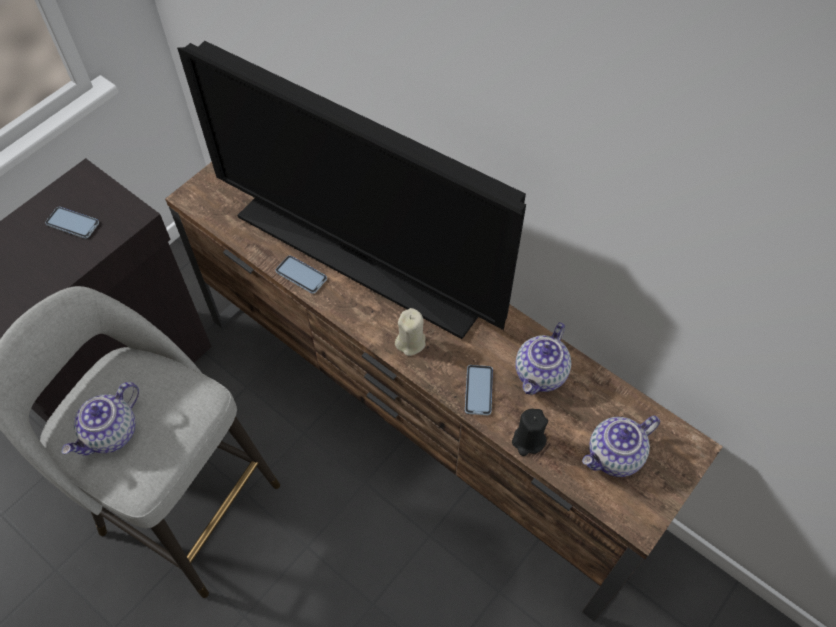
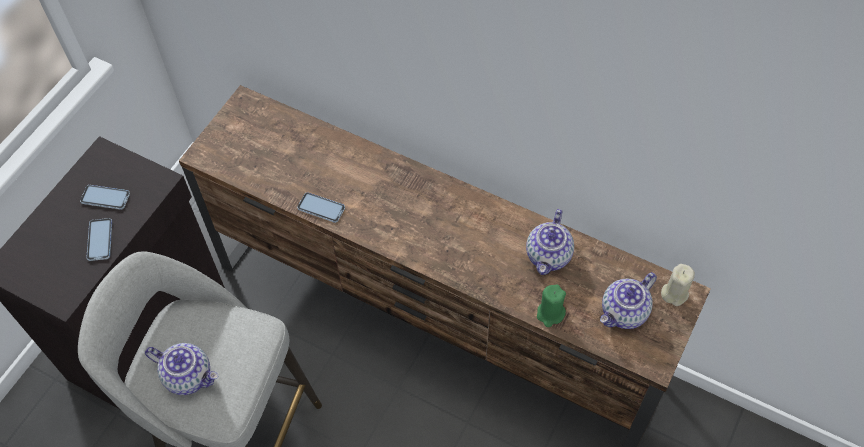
camera: 10 degrees left, 0 degrees up
(111, 433) = (189, 376): teapot -> teapot turned 90 degrees counterclockwise
(360, 259) = (370, 185): television -> none
(410, 342) = (431, 249): beige candle -> beige candle (674, 293)
(478, 390) = (499, 279): phone -> phone (100, 240)
(528, 441) = (550, 314): black candle -> green candle

